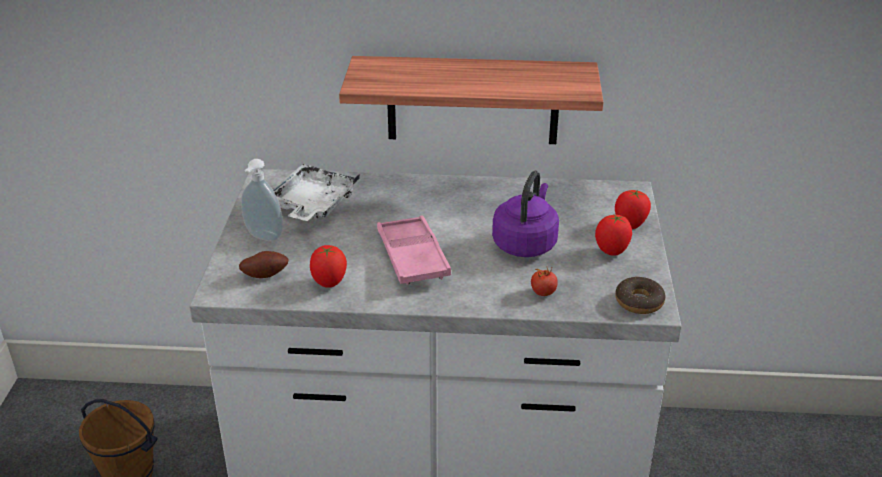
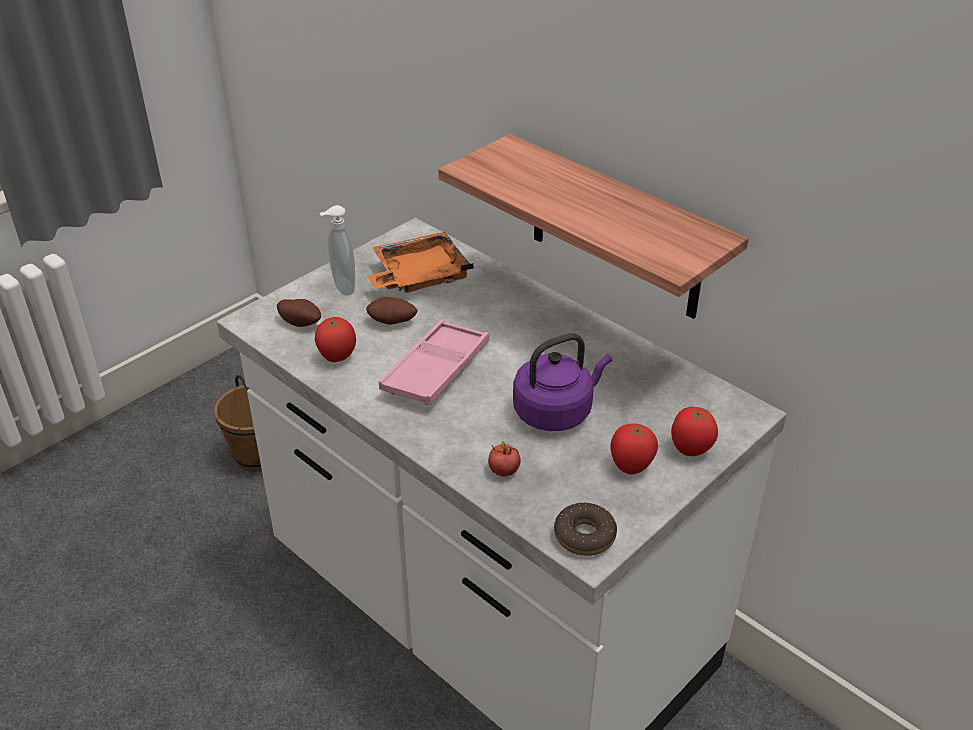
camera: 40 degrees right, 5 degrees up
(312, 205) = (419, 276): white tray -> orange tray
(337, 243) = (392, 323): none -> potato

